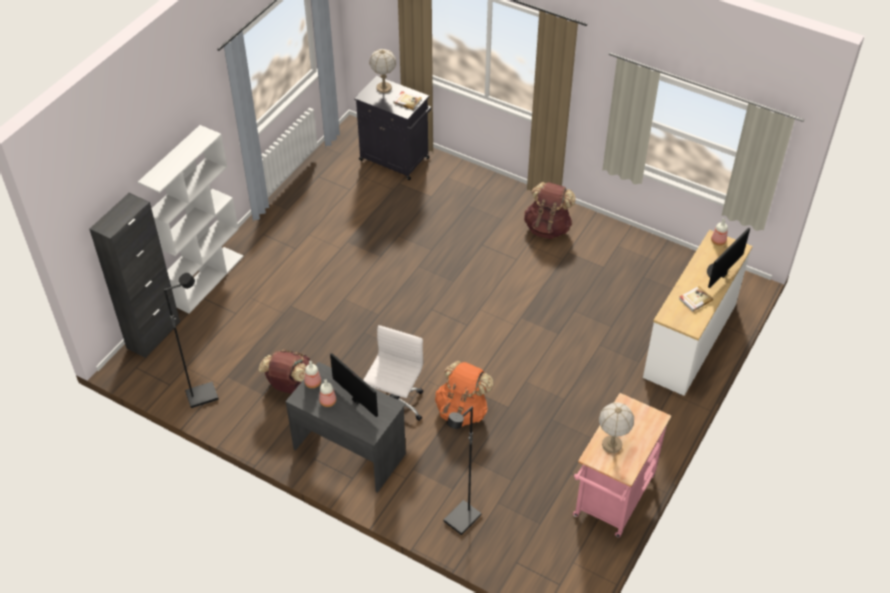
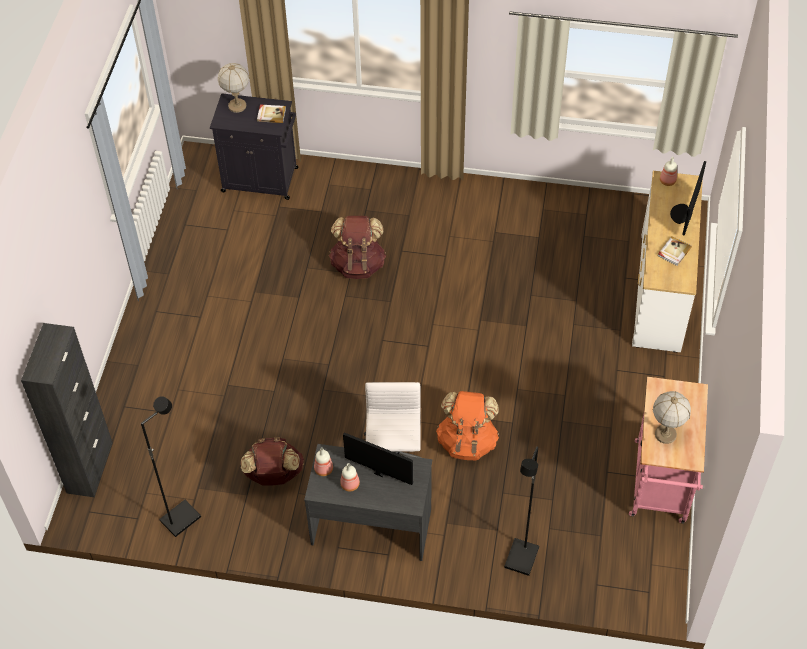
camera: 20 degrees left, 5 degrees up
(206, 279) = (118, 383): white bookcase -> none
(548, 227) = (461, 210): brown backpack -> brown backpack (358, 264)

